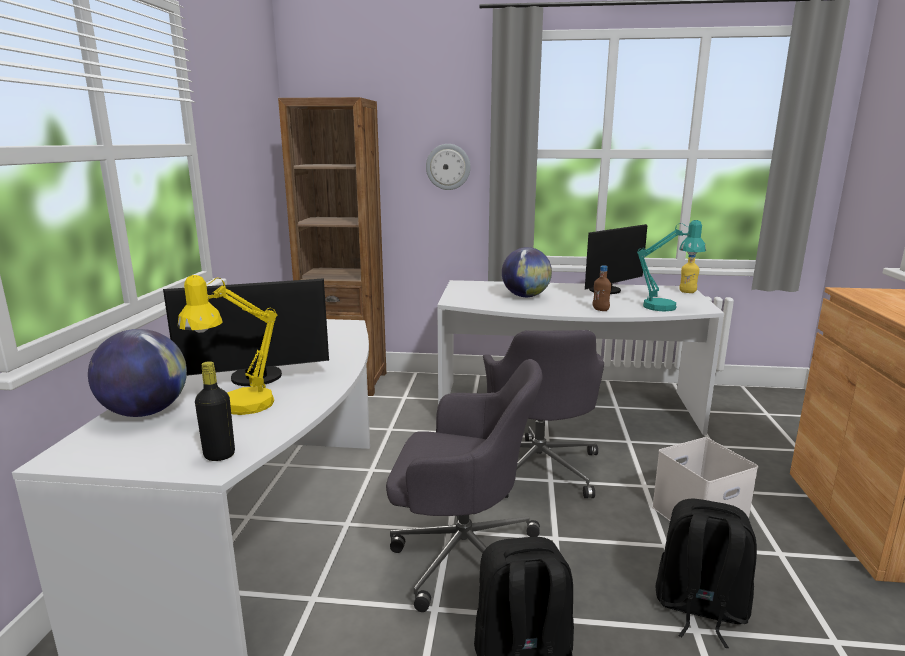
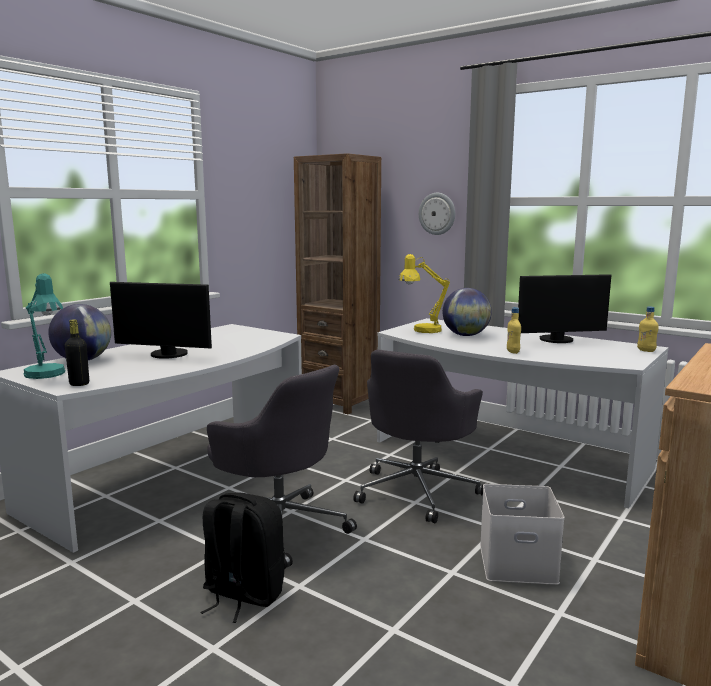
camera: 30 degrees right, 5 degrees down
(238, 407) = (129, 366): yellow table lamp -> yellow table lamp (422, 330)
(600, 309) = (513, 352): brown bottle -> yellow bottle
(667, 307) = (587, 358): turquoise table lamp -> turquoise table lamp (47, 375)
(699, 609) = (417, 619): black backpack -> none

